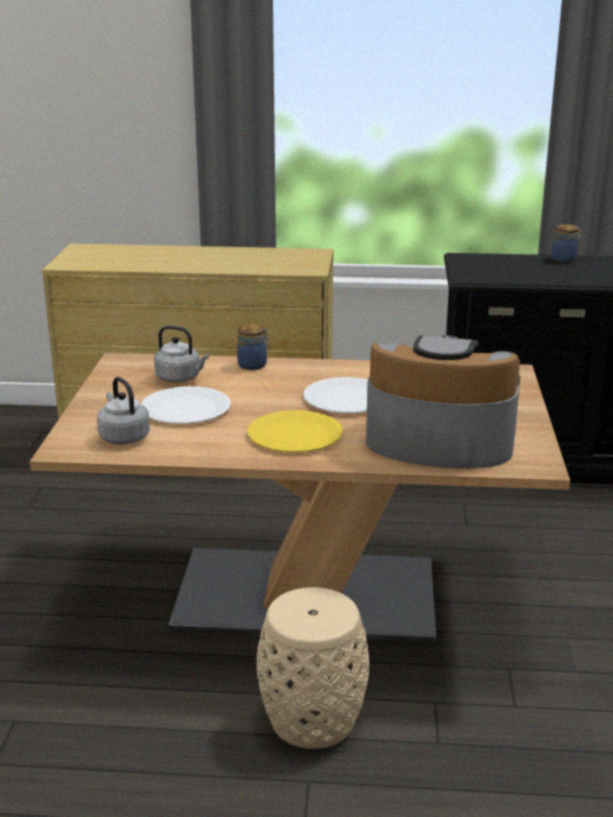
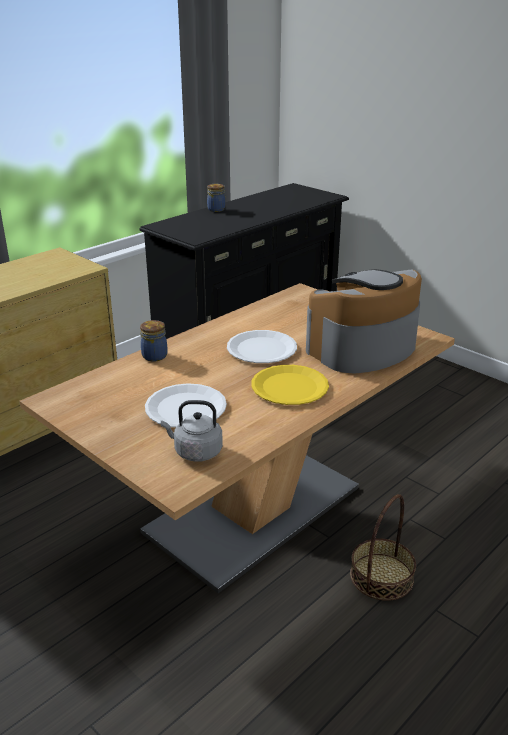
camera: 50 degrees left, 5 degrees up
(180, 378) = (129, 389): grey kettle -> none
(313, 720) = (381, 576): beige stool -> basket

